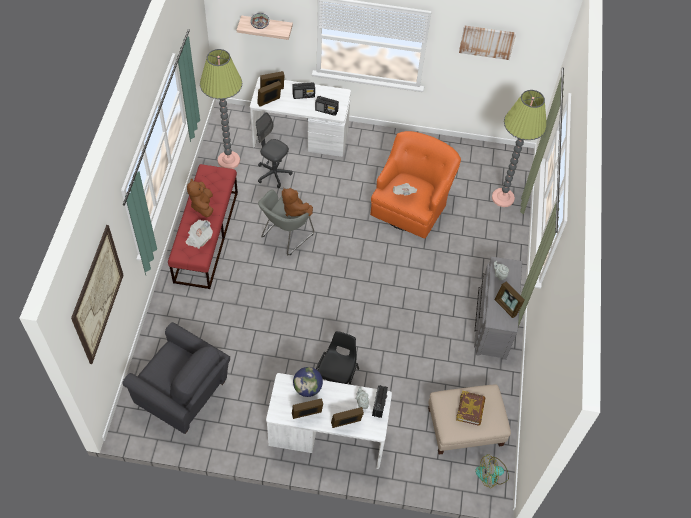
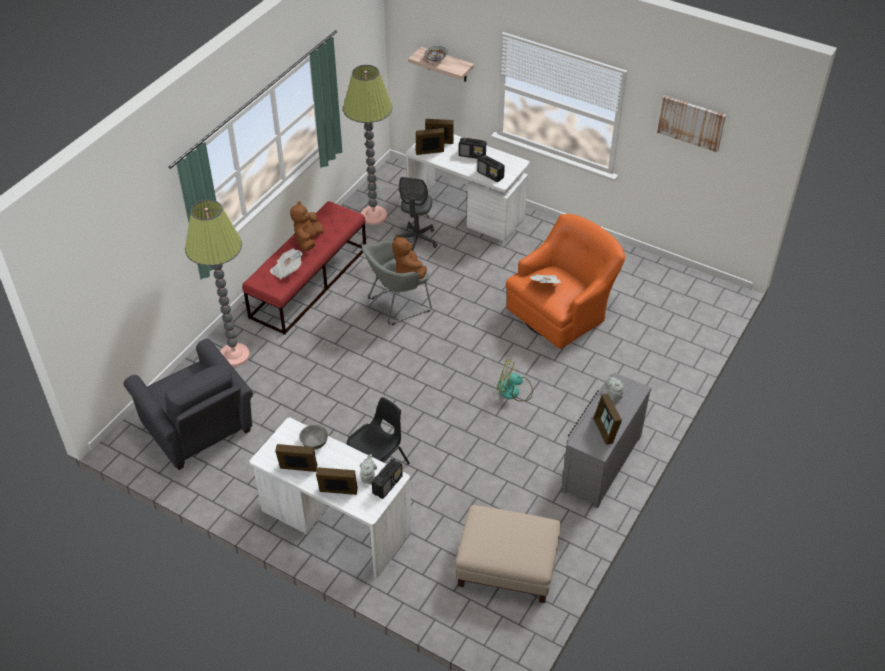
camera: 25 degrees right, 10 degrees down
(98, 294) = (110, 257): picture -> none
(273, 174) = (416, 240): grey office chair -> grey office chair turned 135 degrees counterclockwise
(307, 388) = (314, 442): globe -> grey bowl
(470, 409) = (509, 536): book -> none
(492, 475) = (514, 631): fan -> fan (513, 391)
(503, 198) = (682, 332): floor lamp -> floor lamp (234, 355)

